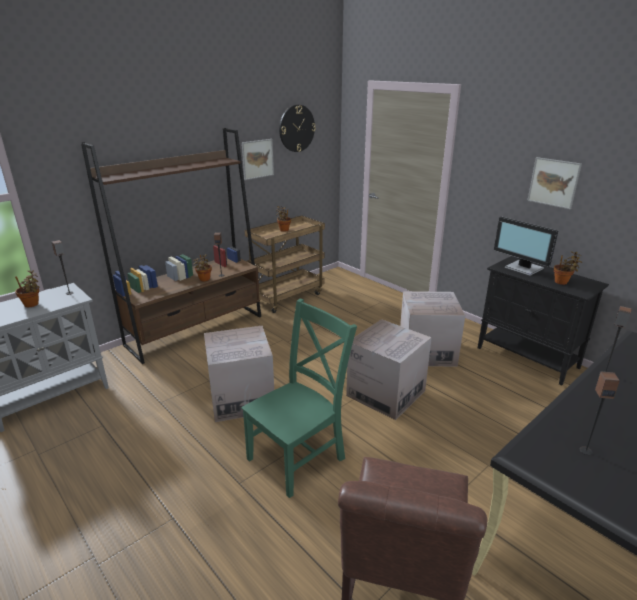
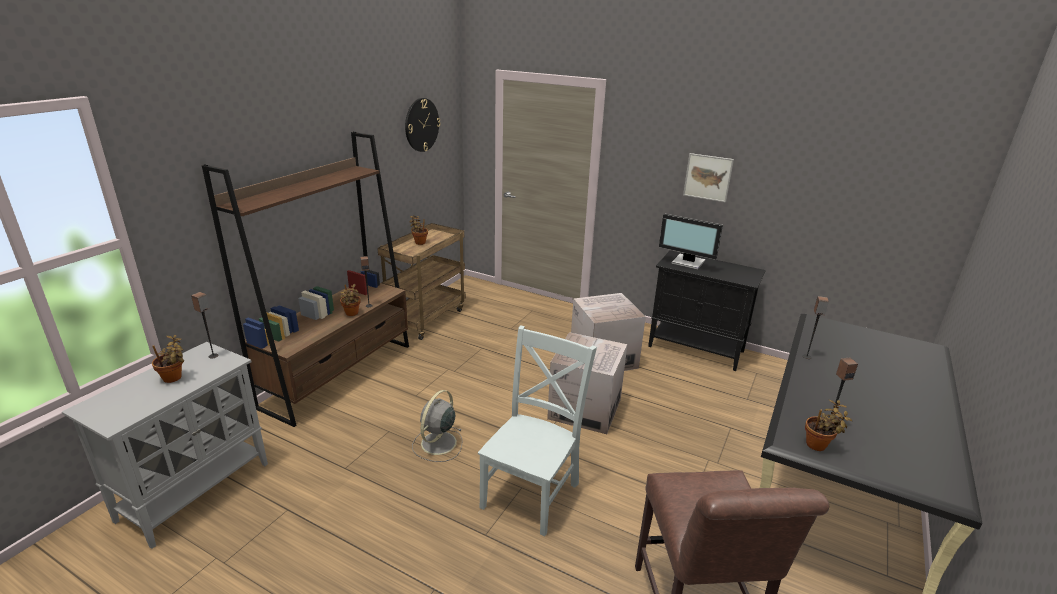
camera: 20 degrees left, 0 degrees up
(241, 398) = (437, 444): cardboard box -> grey fan
(257, 159) = (385, 164): picture -> none
(299, 456) = (532, 492): green chair -> grey chair
(562, 282) = (728, 273): potted plant -> potted plant (818, 445)

